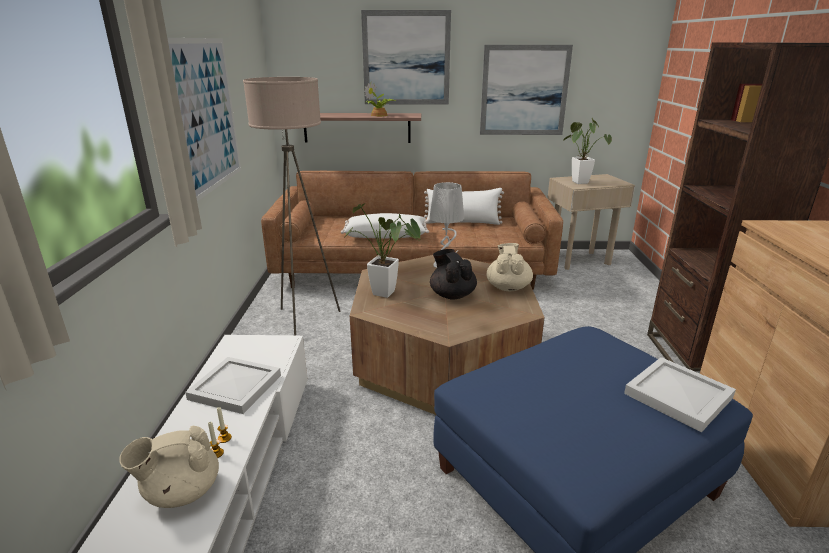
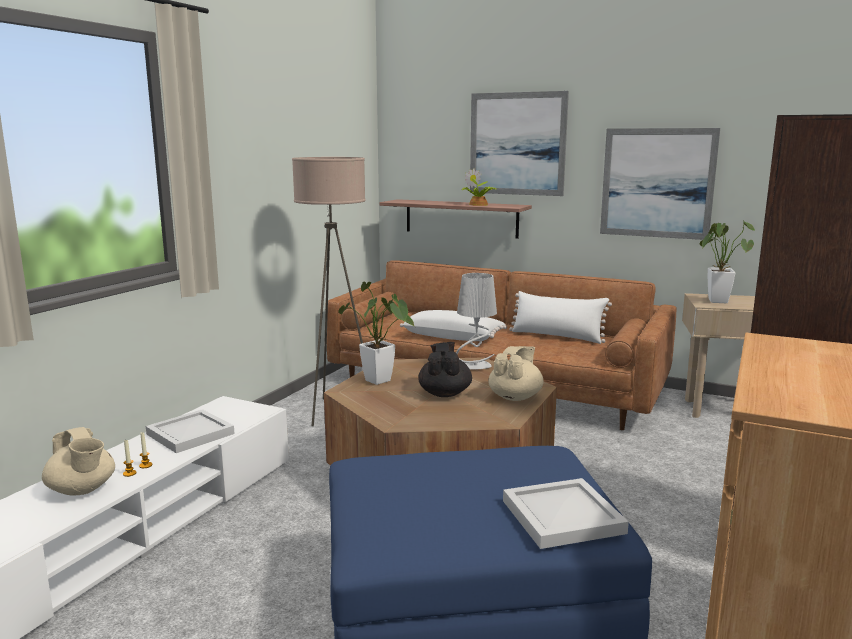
camera: 25 degrees right, 10 degrees down
(181, 491) = (82, 490): beige teapot -> beige teapot turned 135 degrees counterclockwise
(206, 116) = (264, 190): picture -> none

